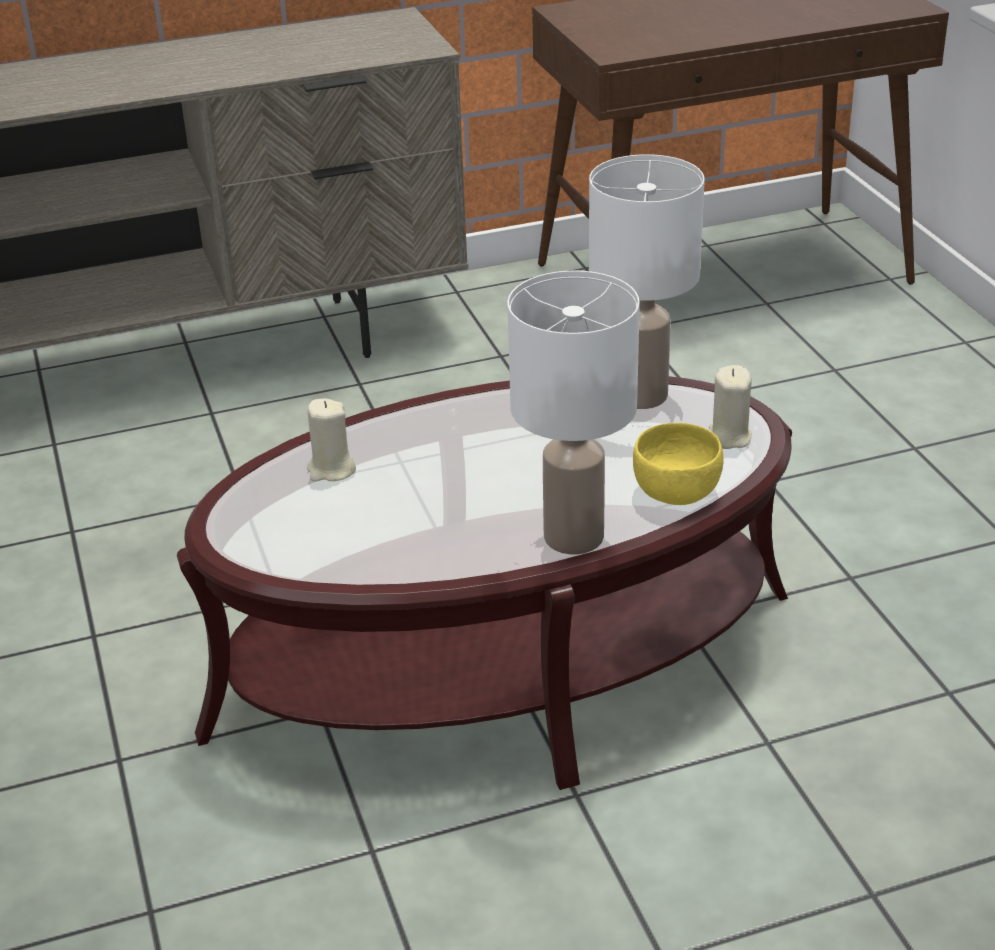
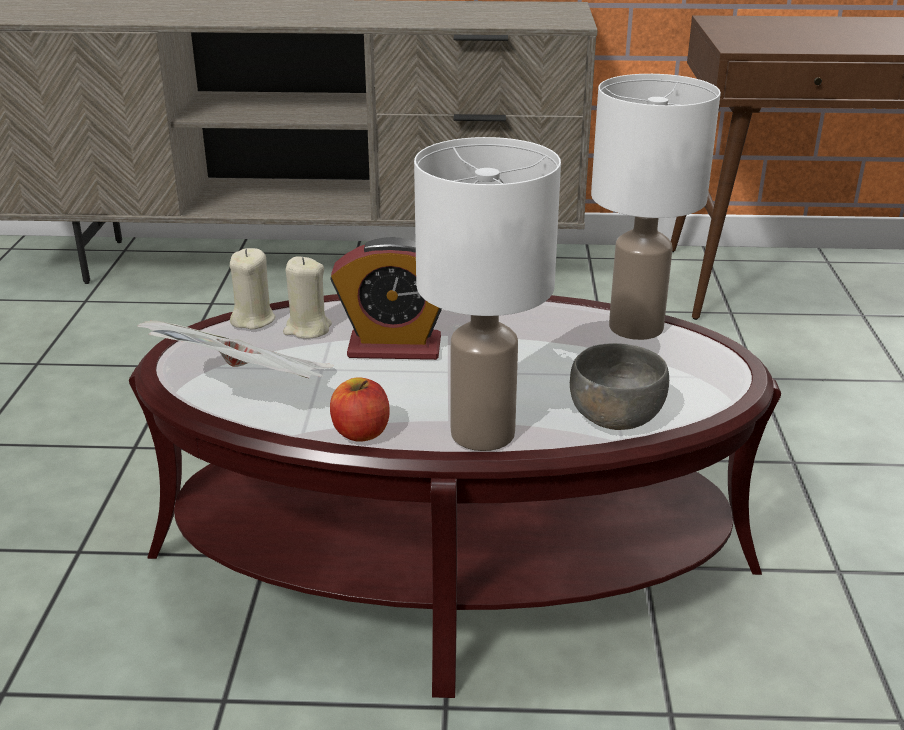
camera: 20 degrees right, 5 degrees down
(328, 551) = (248, 393): none -> newspaper
(432, 470) = (394, 347): none -> alarm clock
(465, 563) = (361, 432): none -> apple
(676, 492) = (615, 417): yellow bowl -> grey bowl
(728, 437) = (702, 380): beige candle -> beige candle (253, 319)

